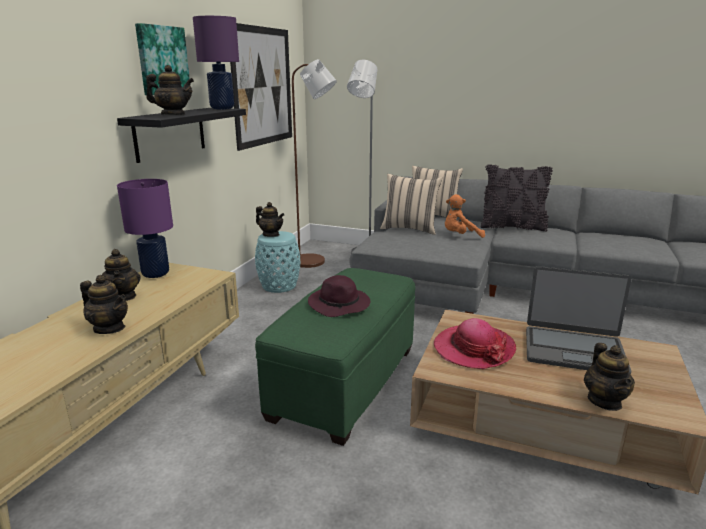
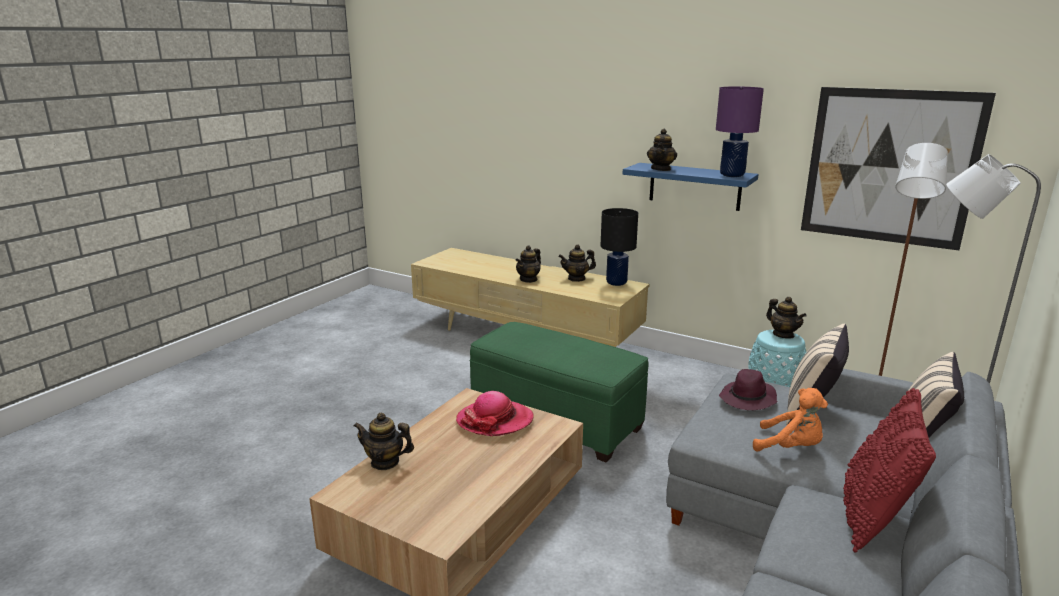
camera: 100 degrees right, 0 degrees up
(156, 275) = (616, 284): purple table lamp -> black table lamp
(162, 60) = (701, 123): picture -> none
(170, 133) = (694, 186): black shelf -> blue shelf
(271, 235) = (783, 335): teapot -> teapot turned 75 degrees counterclockwise
(340, 305) = (549, 345): purple hat -> purple hat (748, 399)
(460, 236) = (790, 447): orange plush toy -> orange plush toy turned 120 degrees clockwise
(512, 227) = (872, 517): black pillow -> red pillow
(573, 350) = (468, 475): laptop -> none

